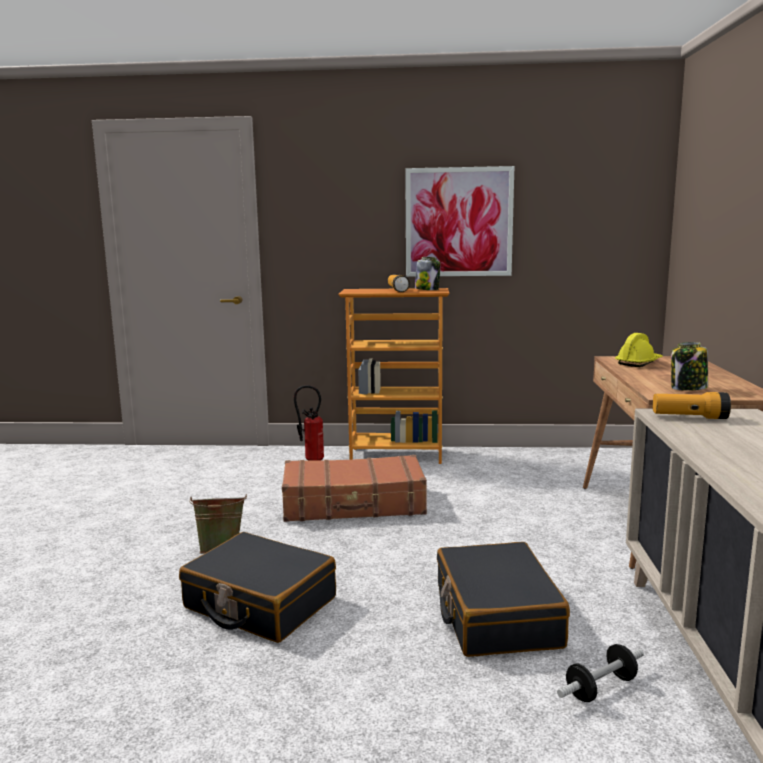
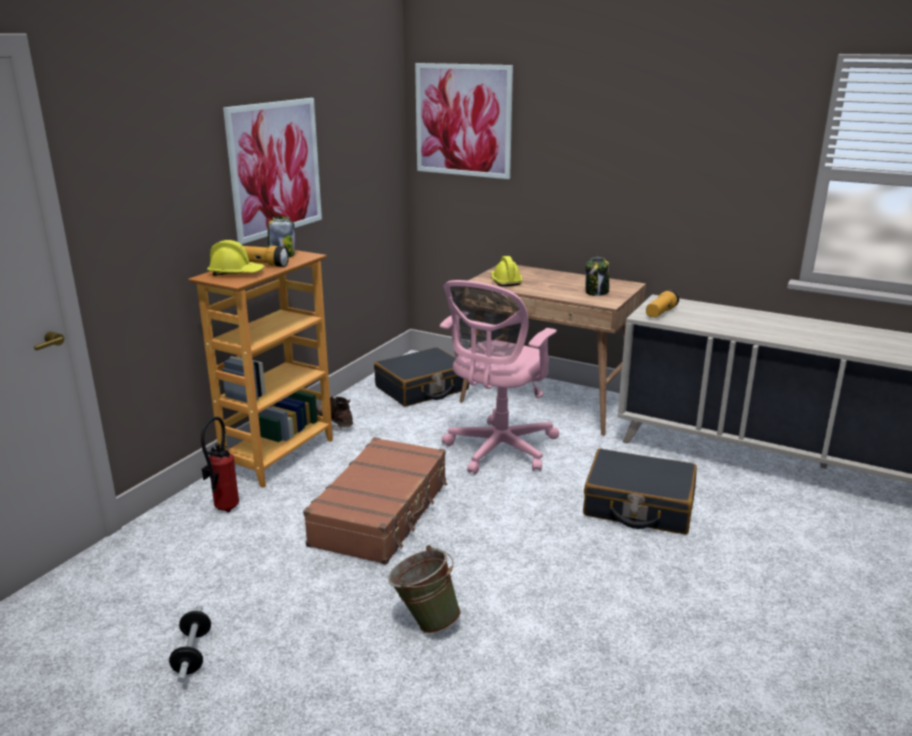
camera: 65 degrees left, 10 degrees up
(259, 603) = (555, 615): black suitcase -> black suitcase (422, 389)
(369, 290) = (236, 273): none -> yellow hard hat
(467, 458) = (334, 424): none -> brown boot
(513, 523) = (498, 451): none -> pink office chair
(601, 688) = (737, 499): dumbbell -> dumbbell (192, 654)
(698, 191) = (463, 120): none -> picture

